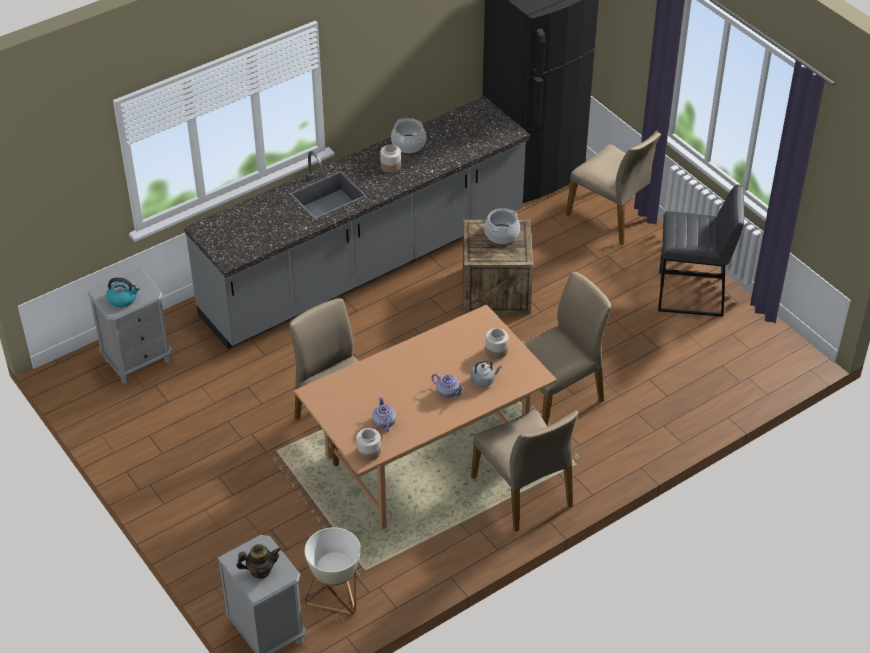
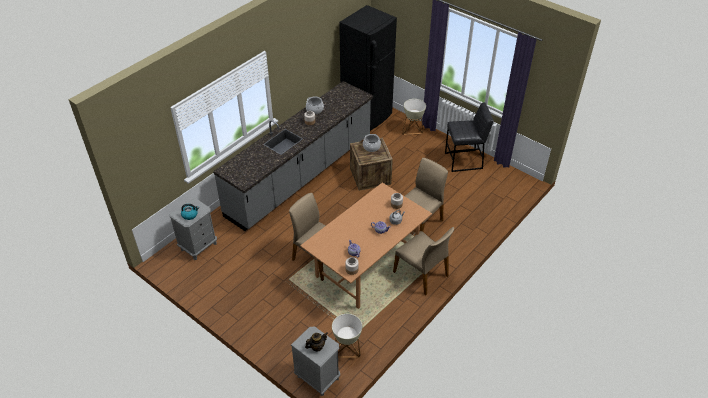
camera: 15 degrees left, 0 degrees up
(613, 216) = (412, 130): beige chair -> planter

